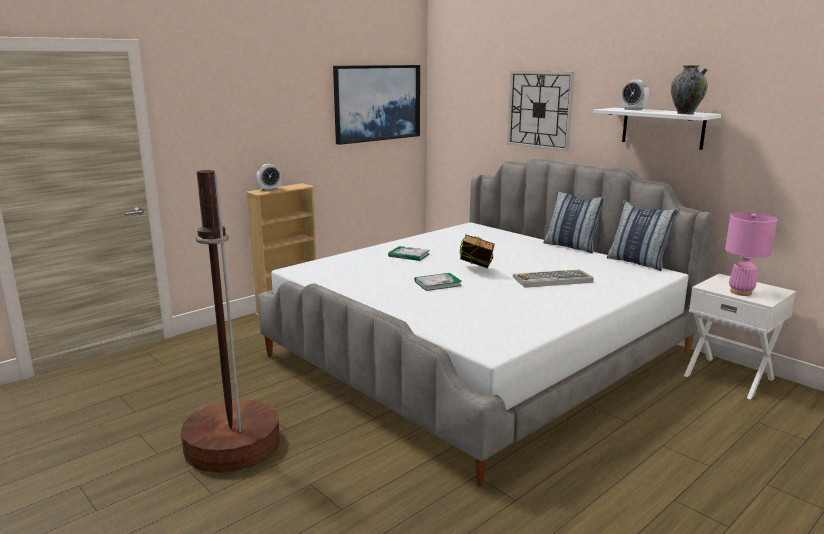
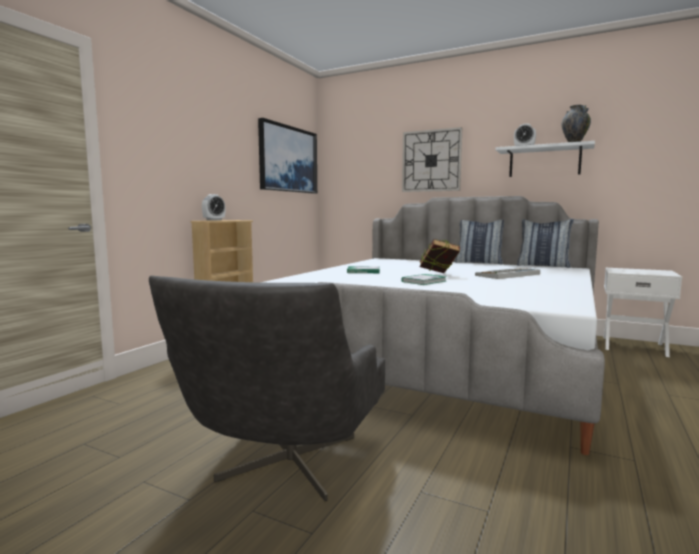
camera: 20 degrees left, 10 degrees down
(232, 445) = (283, 470): brown floor lamp -> grey armchair
(741, 292) = (645, 272): pink table lamp -> none

